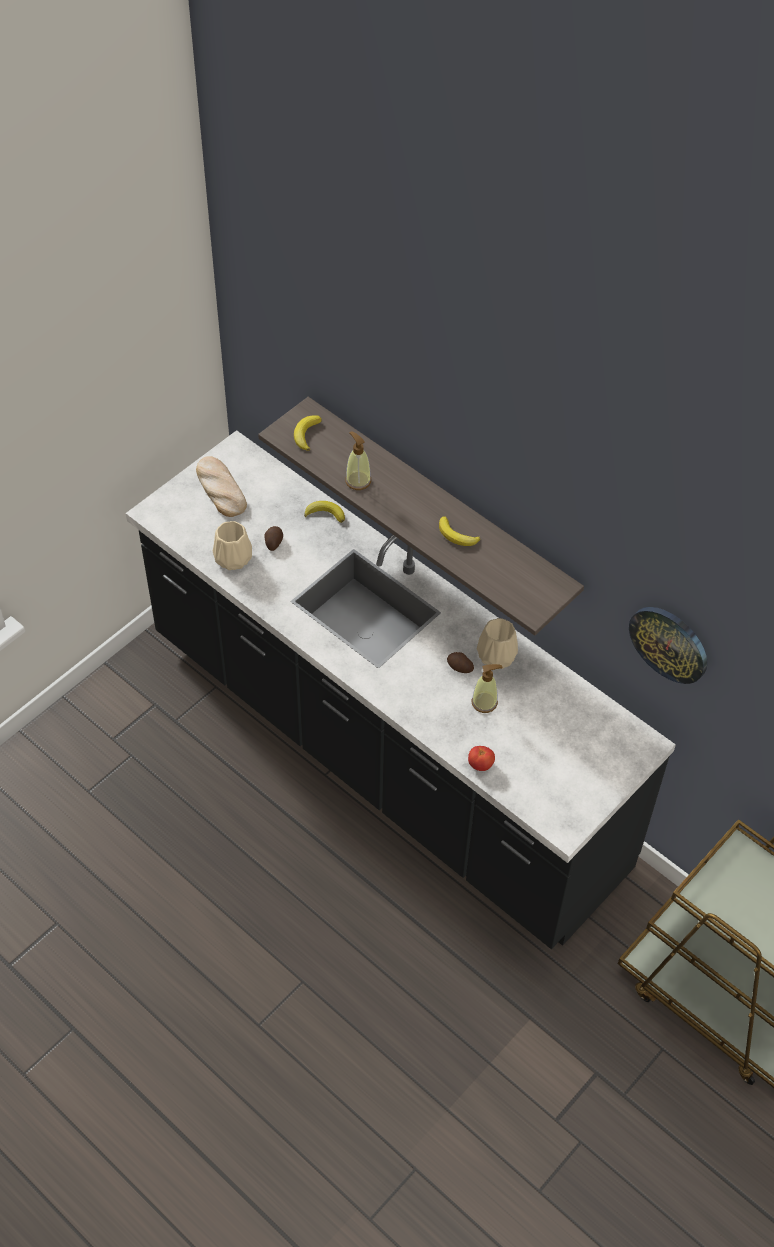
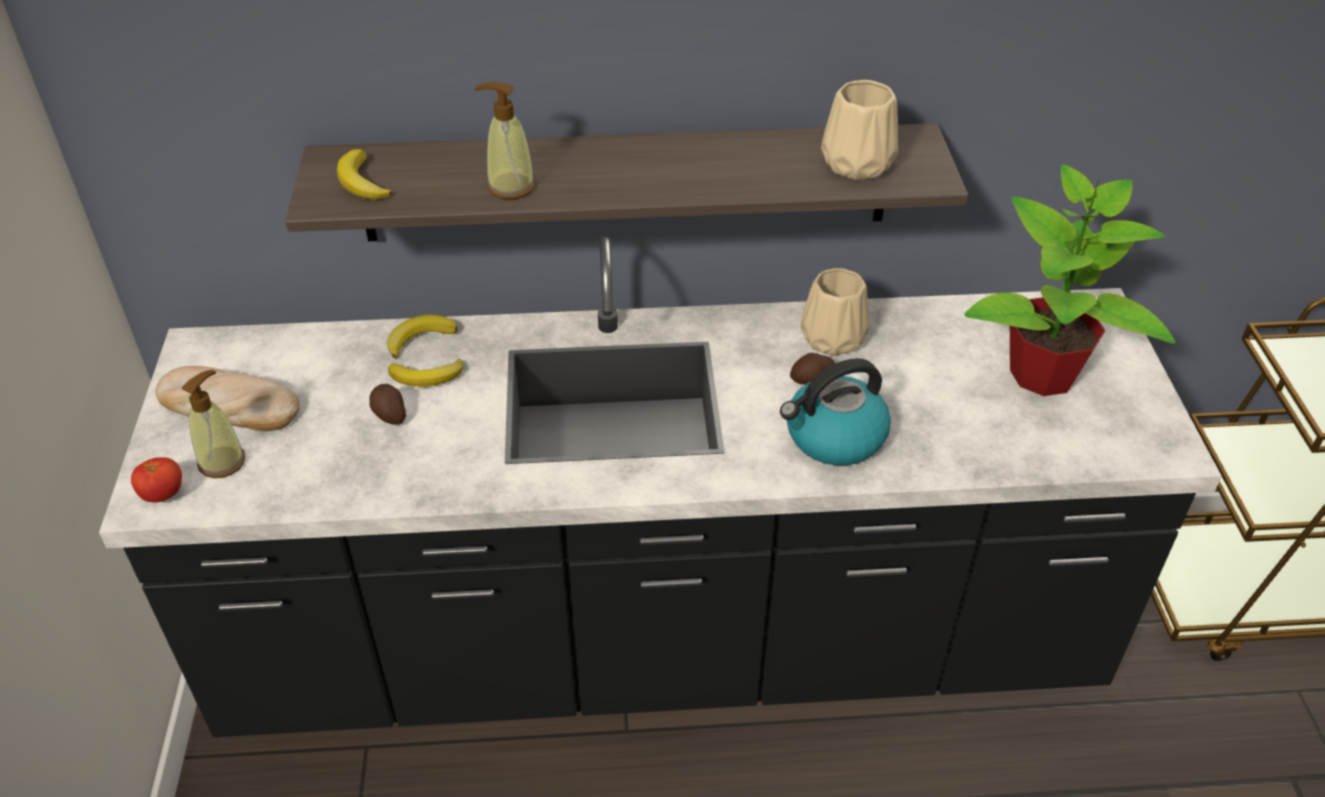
camera: 45 degrees left, 10 degrees down
(232, 558) = (351, 472): beige vase -> beige vase (855, 165)
(430, 699) = (834, 437): none -> kettle
(456, 535) = (724, 165): banana -> banana (428, 377)
(480, 765) = (991, 461): tomato -> tomato (163, 494)
(484, 702) = (894, 393): soap dispenser -> soap dispenser (222, 462)
(563, 750) = (1042, 375): none -> potted plant
(669, 643) = (1106, 115): wall clock -> none

